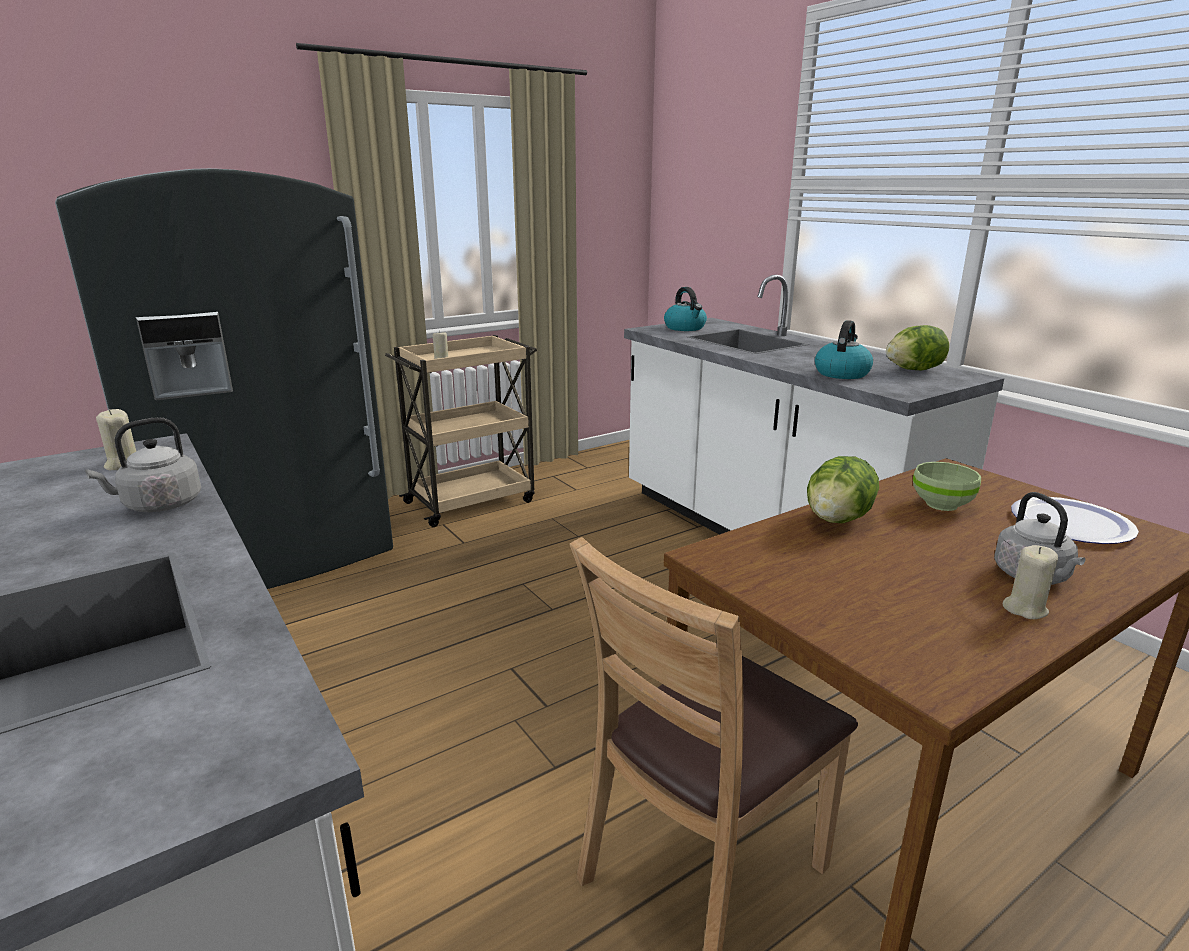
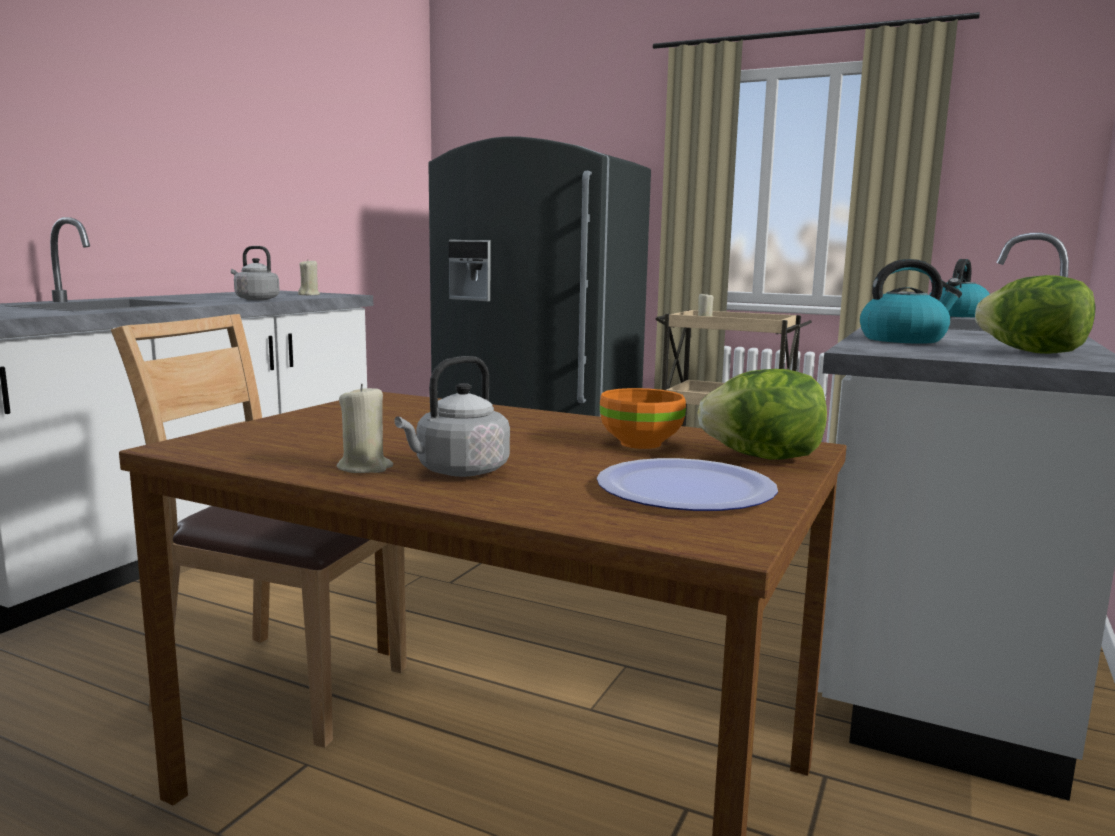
camera: 60 degrees right, 10 degrees down
(837, 520) = (522, 418): lettuce -> lettuce (763, 458)
(940, 504) = (641, 443): green bowl -> orange bowl

